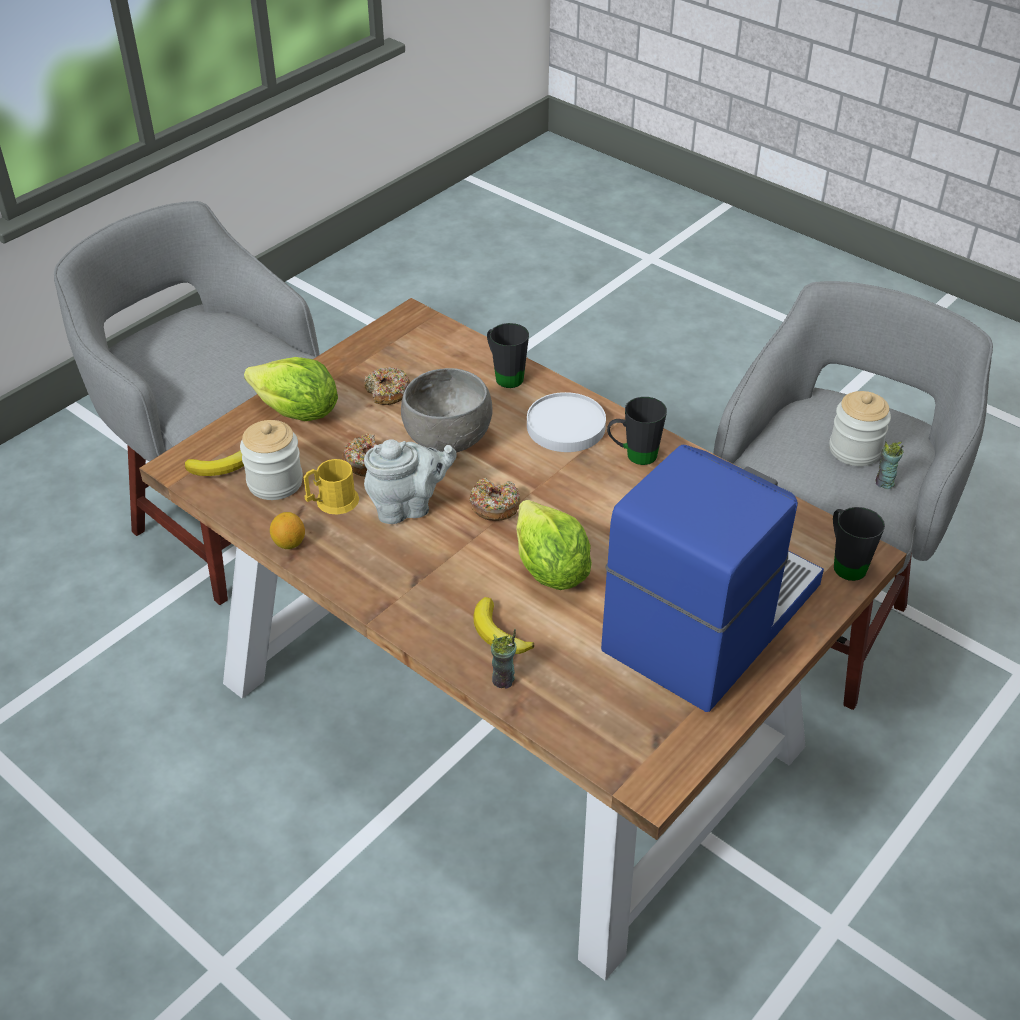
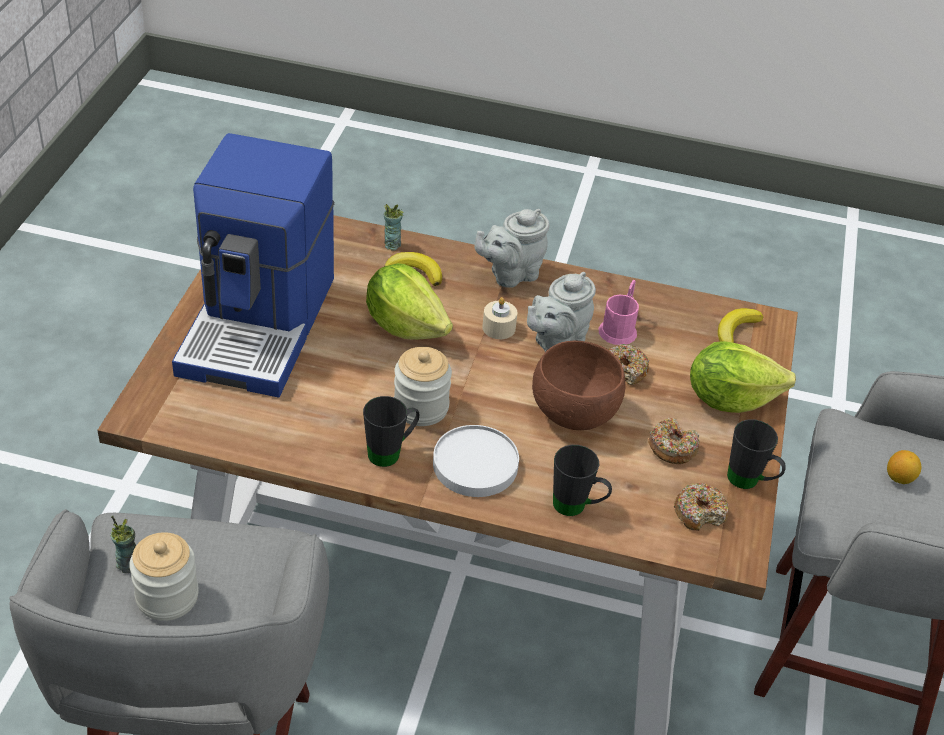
camera: 150 degrees right, 0 degrees up
(275, 482) = (680, 331): jar -> jar (421, 407)
(289, 543) = (620, 288): lemon -> lemon (899, 478)
(332, 502) = (619, 328): yellow mug -> pink mug
(393, 596) = (510, 274): none -> grey teapot
(448, 439) = (574, 415): grey bowl -> brown bowl
(454, 538) = (498, 328): none -> beige candle
(494, 506) = (486, 364): donut -> donut (699, 513)
(844, 563) = (154, 402): black mug -> black mug (750, 482)

